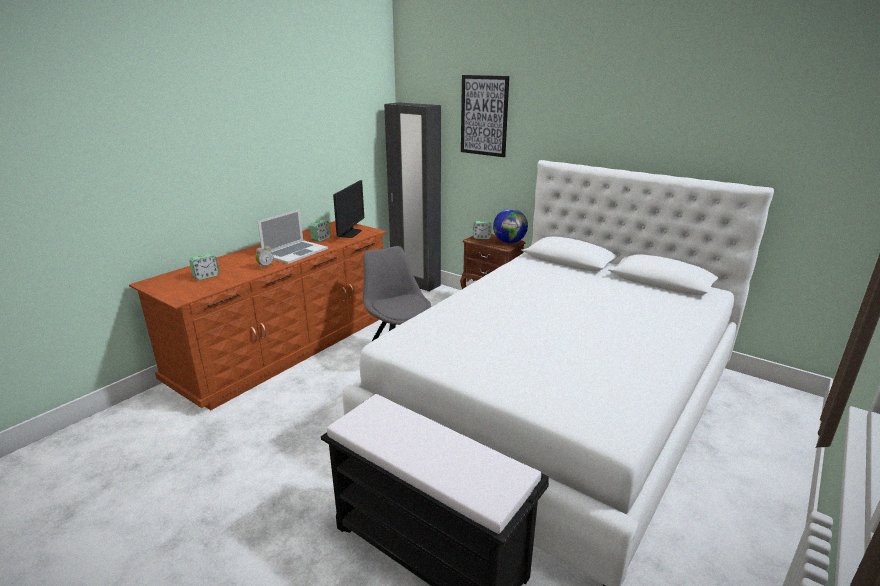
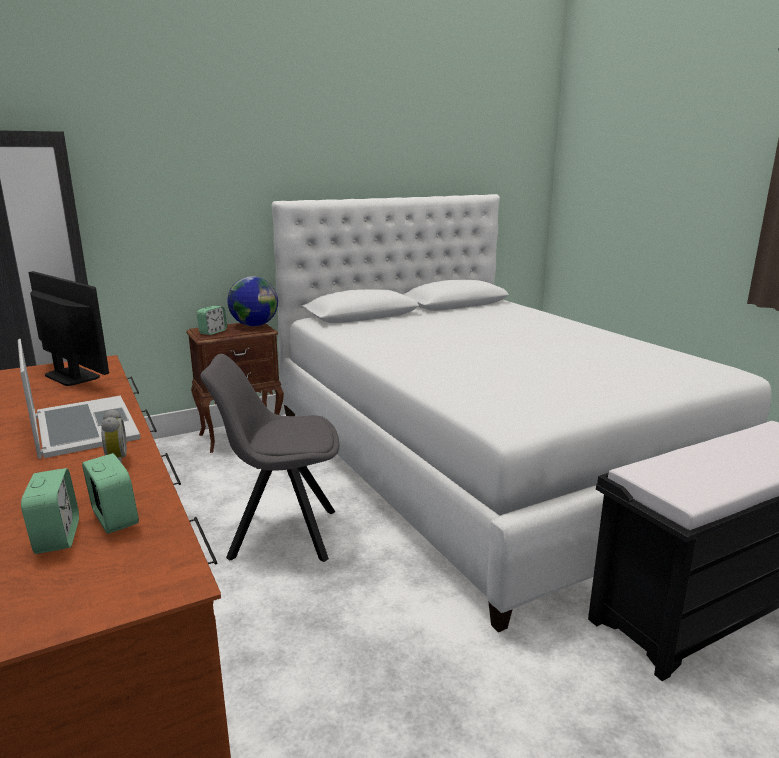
camera: 65 degrees left, 5 degrees down
(320, 239) = (51, 399): alarm clock -> alarm clock (114, 519)
(484, 116) = (155, 148): picture -> none

